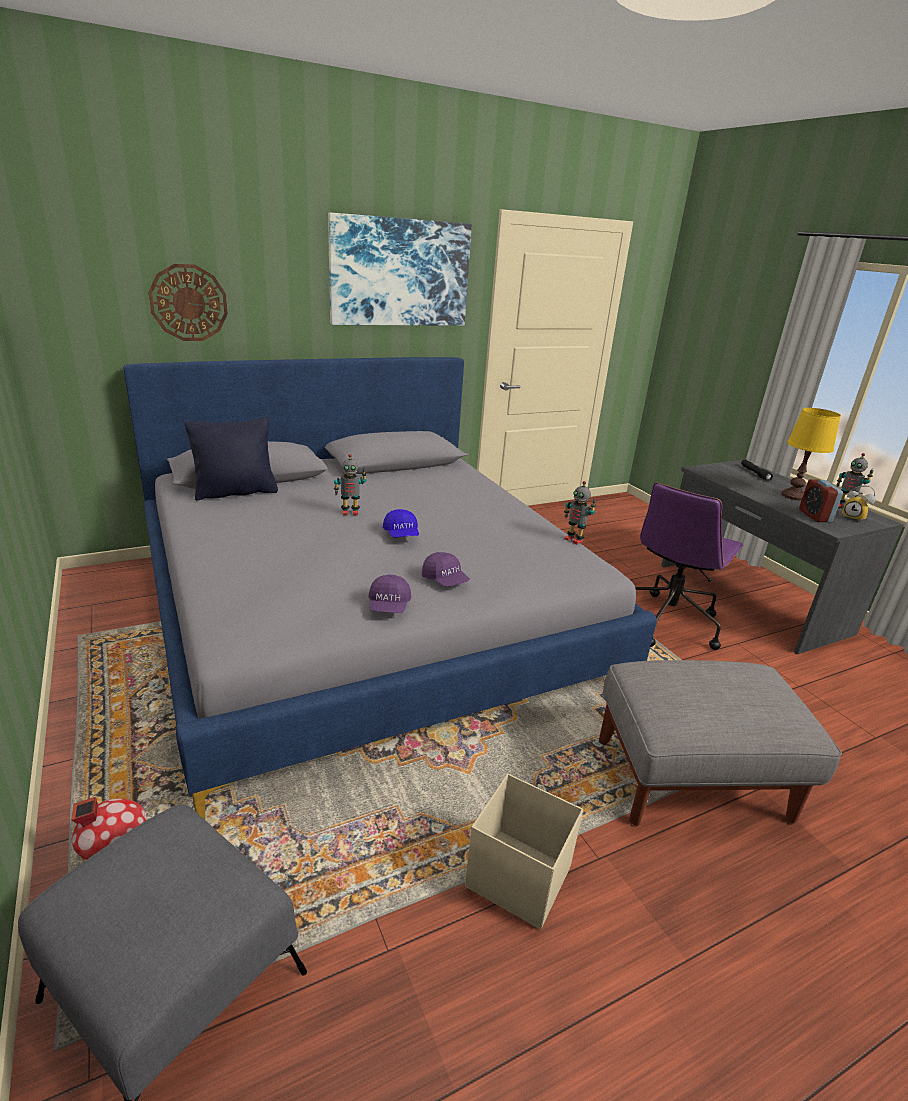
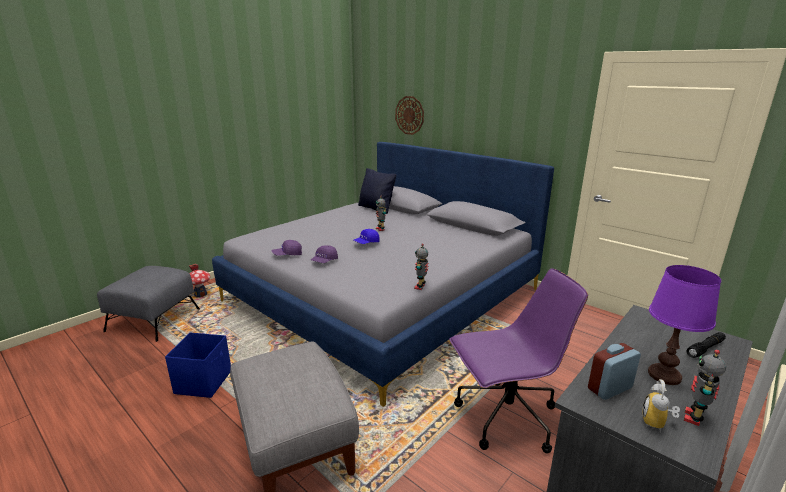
camera: 70 degrees right, 5 degrees down
(400, 273) = (517, 102): picture -> none
(517, 876) = (204, 382): beige storage box -> blue storage box
(667, 621) = (505, 418): purple office chair -> purple office chair turned 150 degrees clockwise
(793, 496) = (664, 375): yellow table lamp -> purple table lamp

